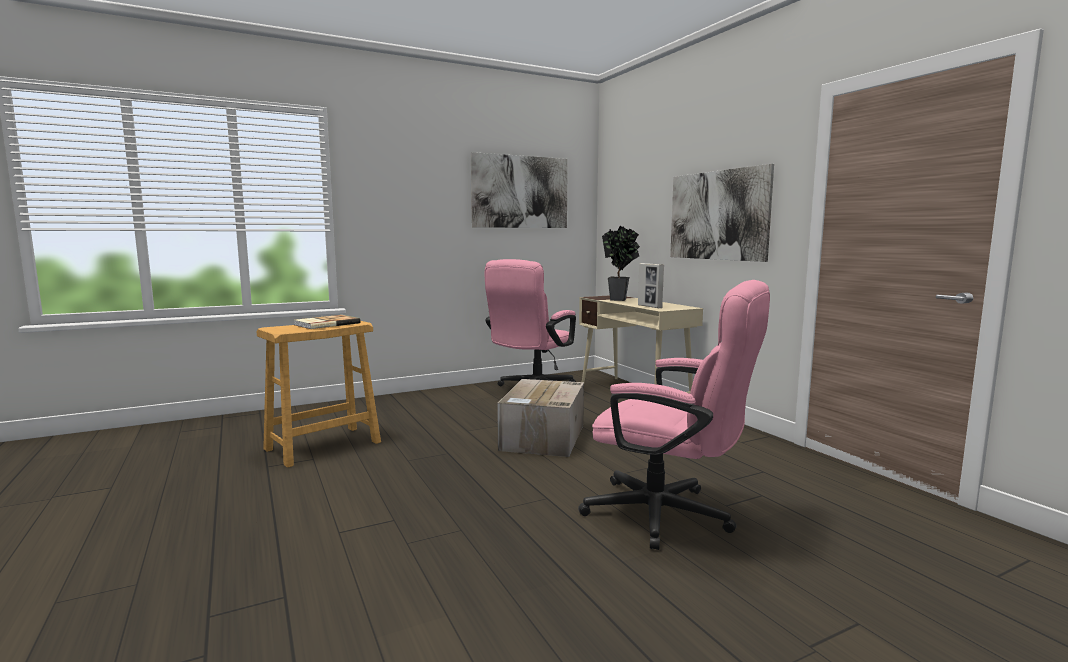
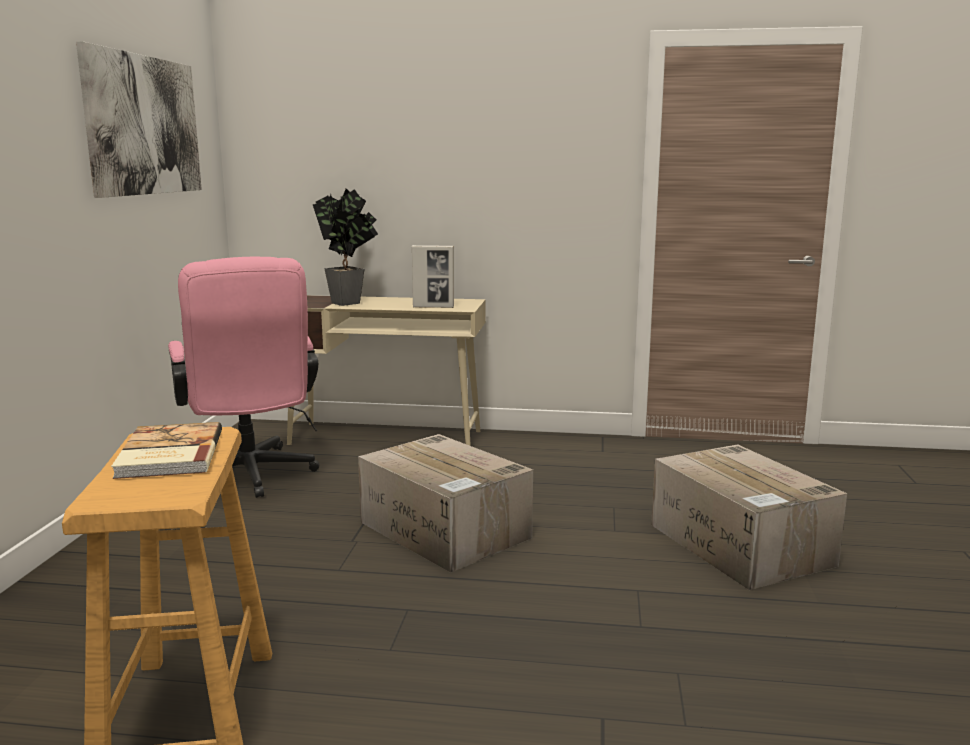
camera: 55 degrees left, 5 degrees up
(670, 517) = (742, 545): pink office chair -> cardboard box
(717, 215) = (499, 175): picture -> none

